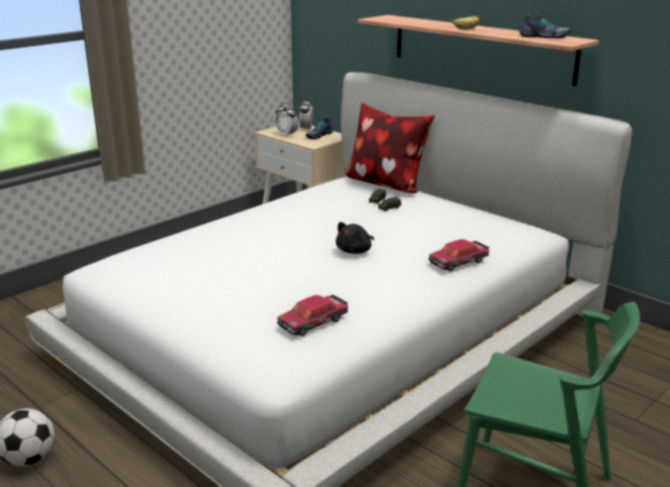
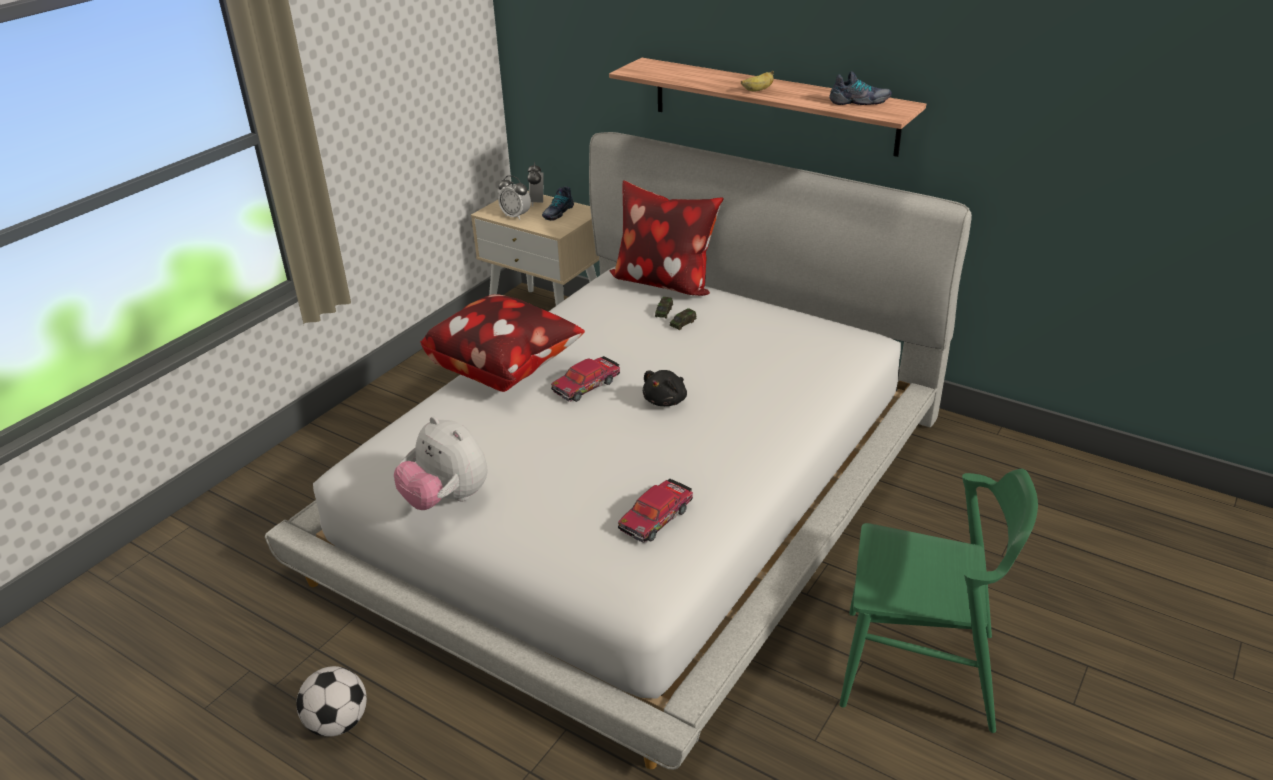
camera: 10 degrees left, 10 degrees up
(153, 292) = (446, 499): none -> plush toy
(238, 221) = (504, 368): none -> pillow
(459, 262) = (791, 401): toy car -> toy car (587, 385)

